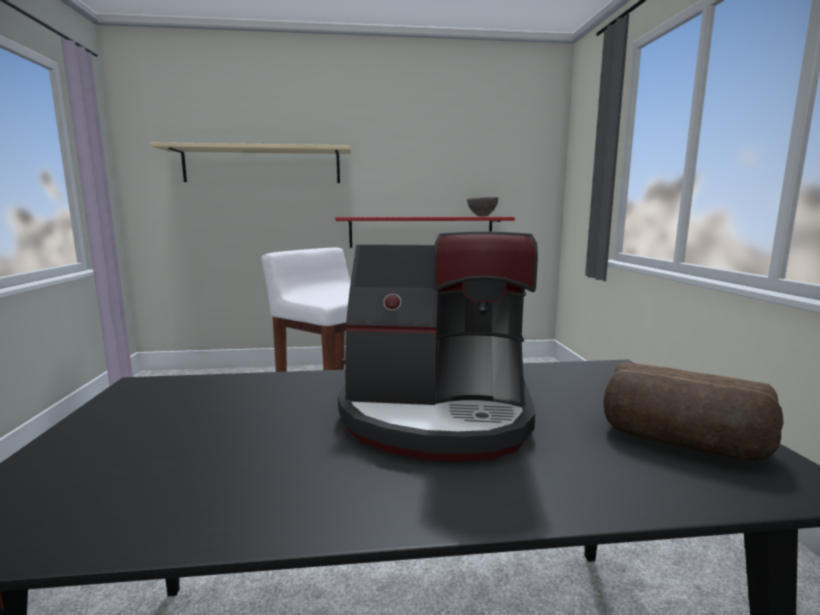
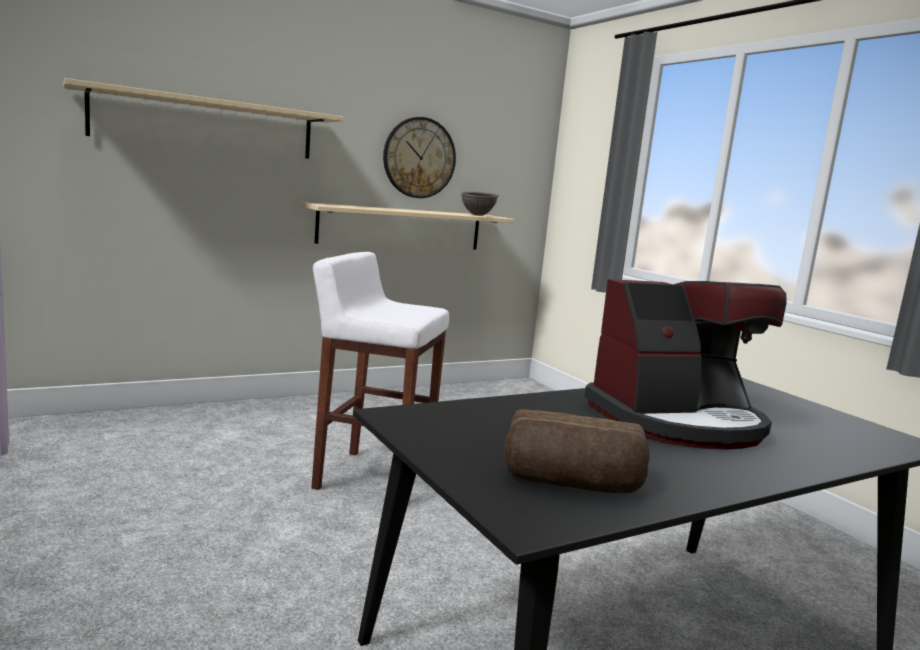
camera: 25 degrees left, 0 degrees up
(421, 232) = (401, 228): red shelf -> beige shelf
(432, 174) = (419, 158): none -> wall clock
(681, 443) = (836, 428): bread -> bread (571, 484)

